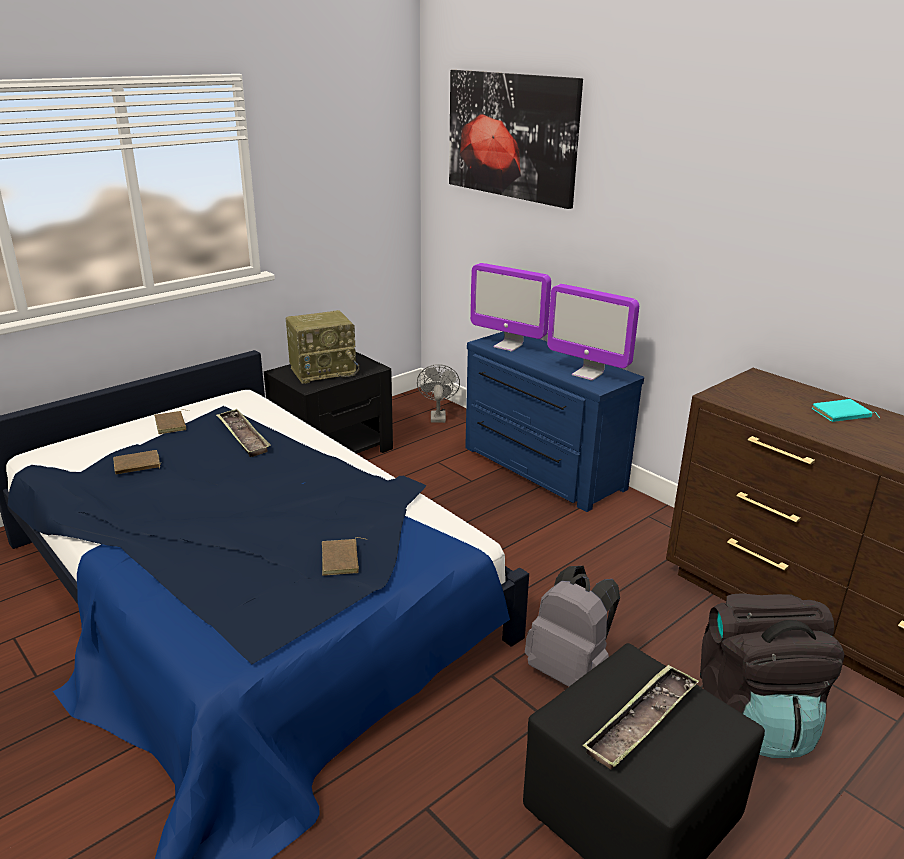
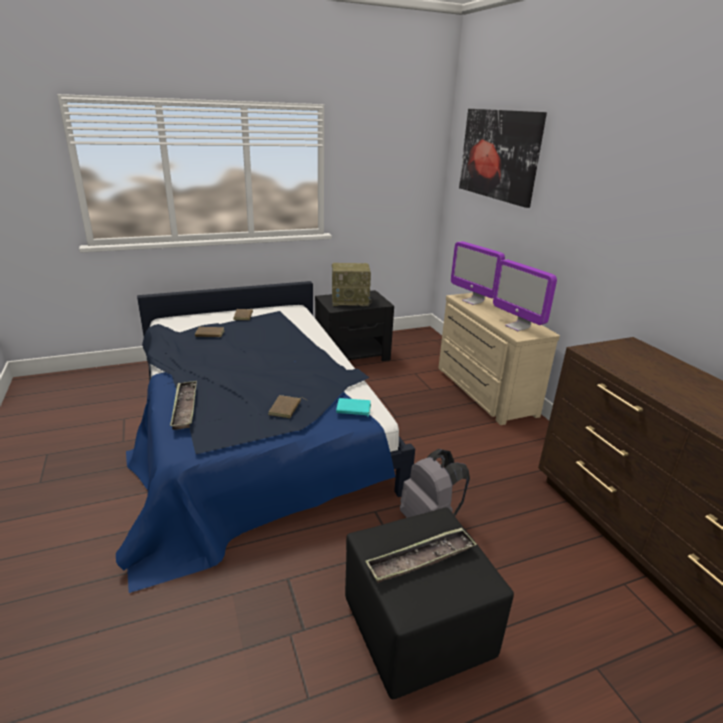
camera: 20 degrees right, 0 degrees up
(243, 437) = (278, 329): tray -> tray (185, 407)
(437, 415) = (431, 345): grey fan -> none
(540, 469) = (482, 391): blue dresser -> beige dresser
(754, 717) = (551, 594): black backpack -> none
(842, 414) = (684, 380): turquoise book -> turquoise book (353, 409)

